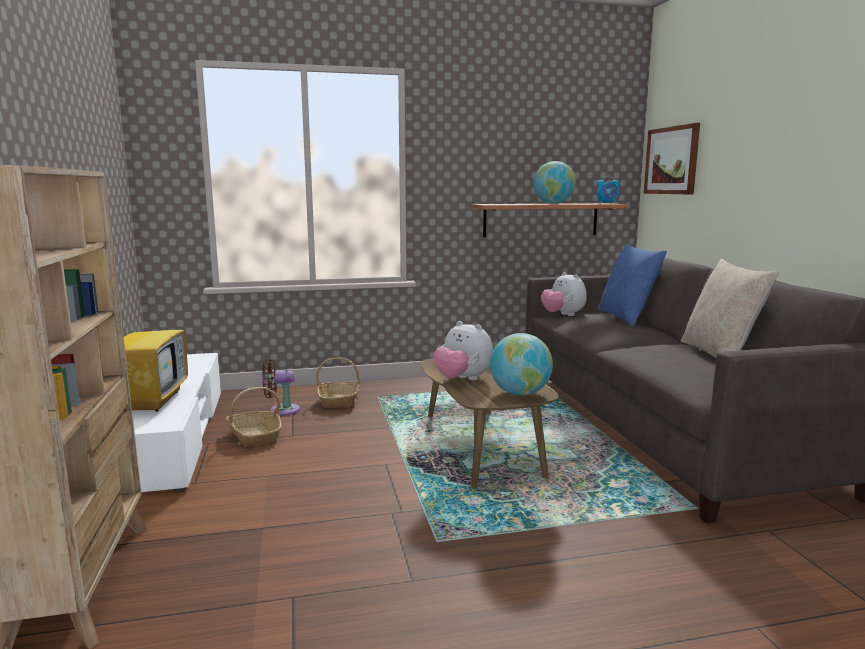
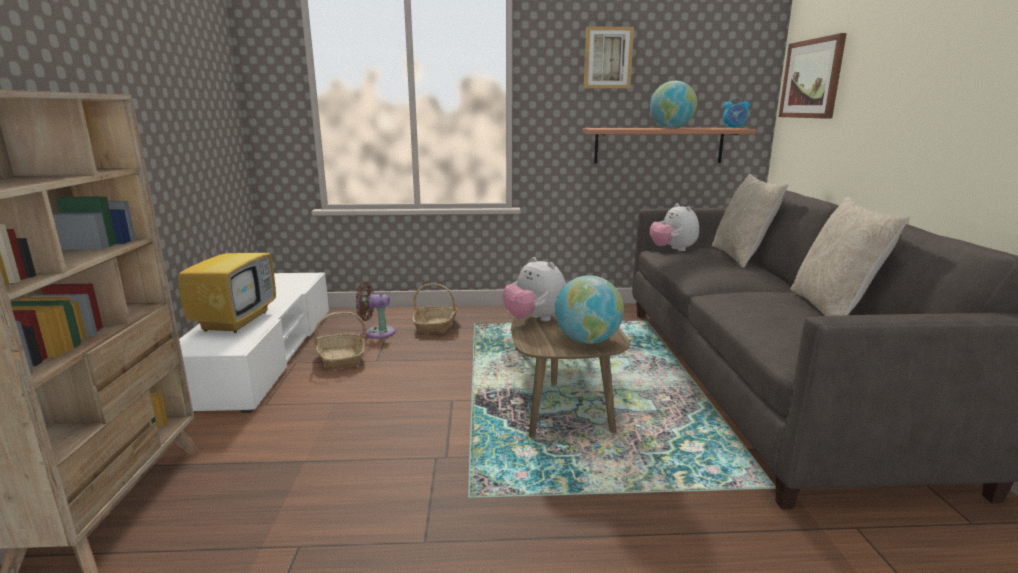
camera: 10 degrees right, 5 degrees up
(492, 140) = (607, 58): none -> picture
(627, 318) = (741, 257): blue pillow -> beige pillow

